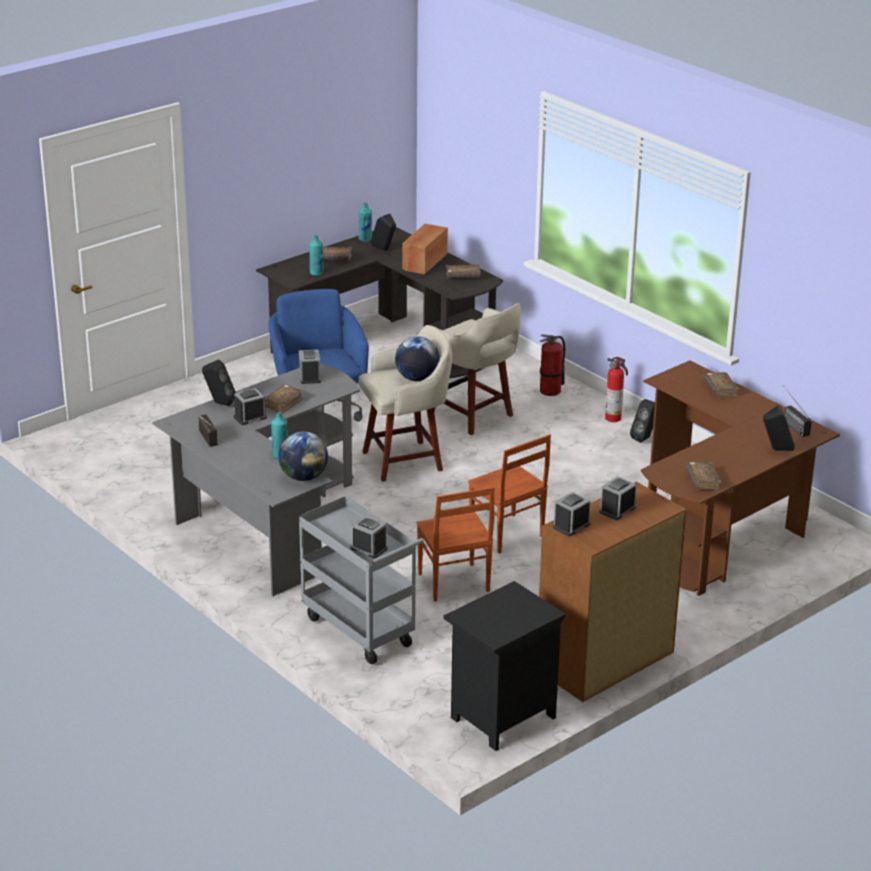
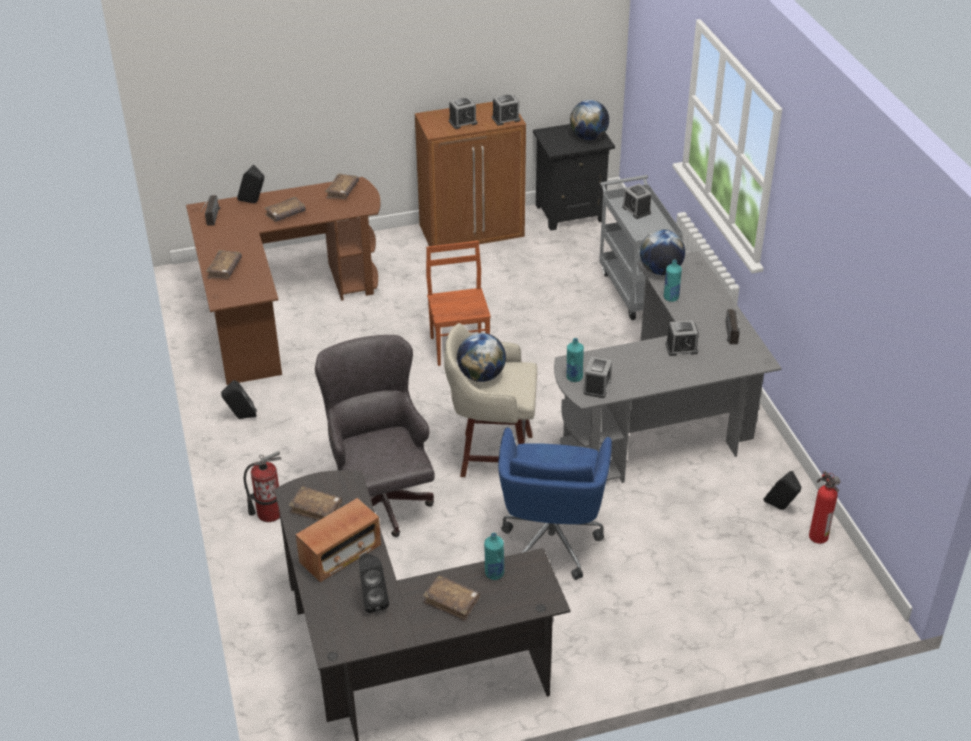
camera: 155 degrees left, 10 degrees up
(219, 403) = (706, 375): black speaker -> black speaker (780, 508)
(283, 403) = (641, 357): brown book -> brown book (285, 214)
(365, 239) = (381, 637): turquoise bottle -> turquoise bottle (574, 377)
(453, 583) = (537, 314): brown chair -> none
(473, 416) = (381, 499): beige stool -> grey office chair
(485, 619) = (588, 137): none -> globe
(614, 418) = (244, 452): fire extinguisher -> fire extinguisher (817, 535)

